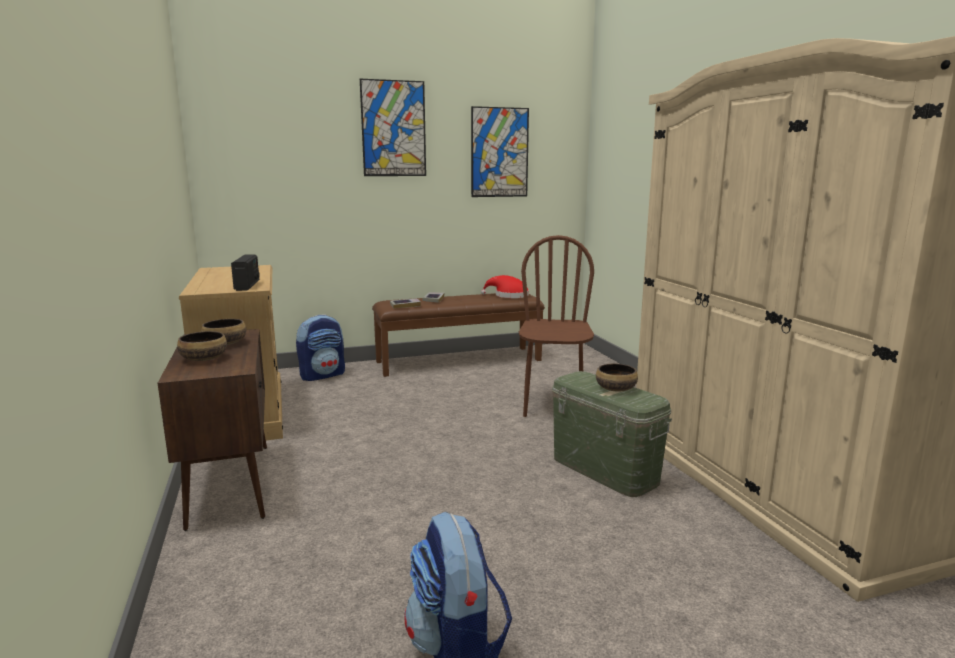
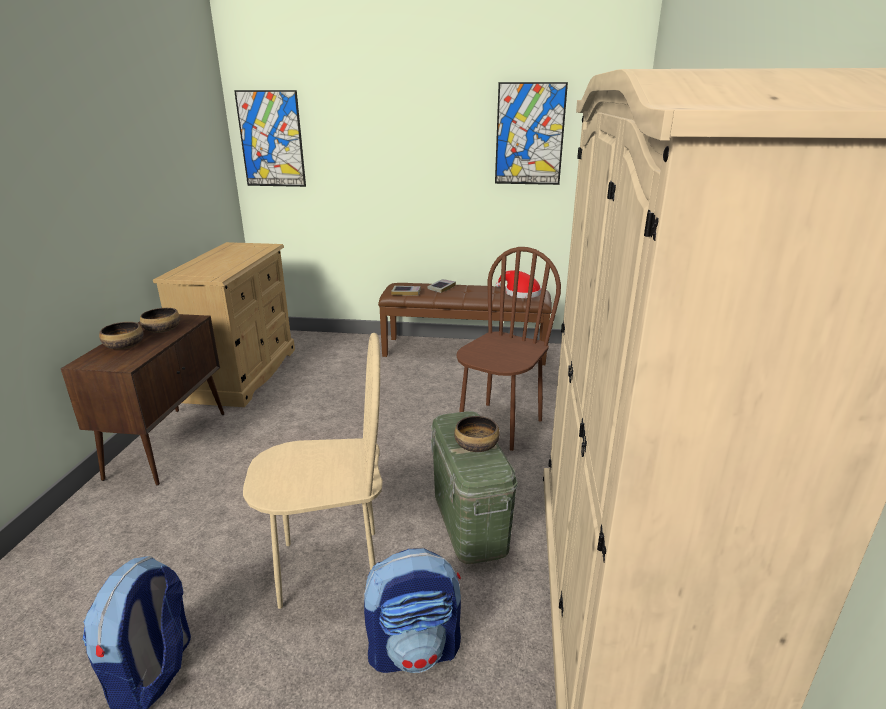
camera: 25 degrees right, 10 degrees up
(247, 285) = (217, 272): radio -> none
(322, 375) = (335, 345): backpack -> backpack (415, 650)
(393, 129) = (413, 109): picture -> picture (271, 139)
(528, 530) = (330, 568): none -> beige chair

